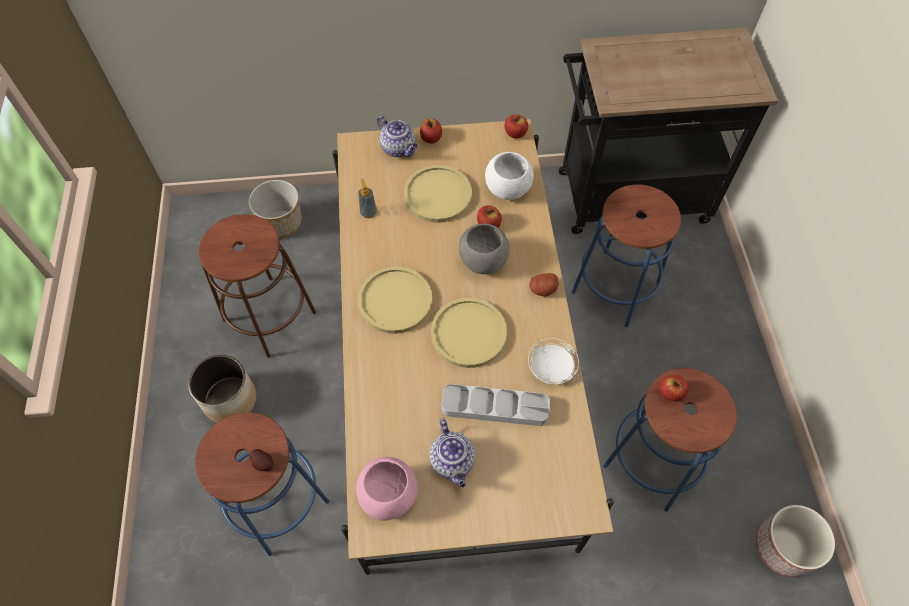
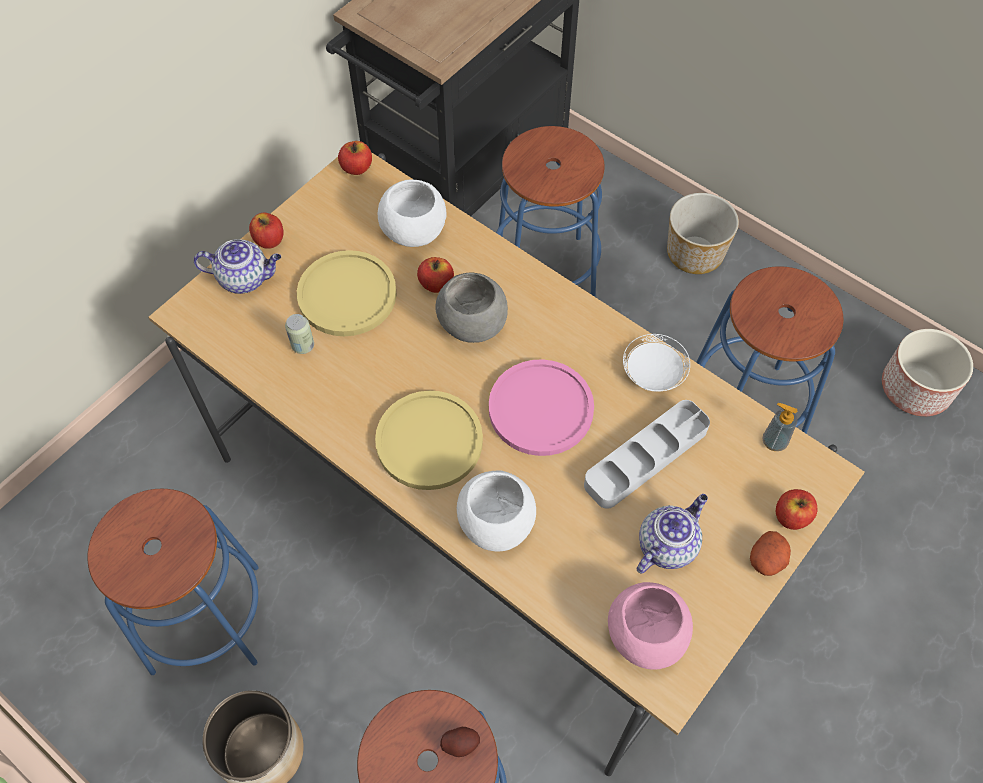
camera: 45 degrees left, 0 degrees up
(269, 316) = (205, 618): brown stool -> blue stool
(282, 222) = (101, 502): planter -> planter (695, 252)
(368, 212) = (290, 374): soap dispenser -> soap dispenser (774, 441)
(380, 369) = (495, 524): none -> white bowl
(389, 203) = (303, 345): none -> can
(453, 462) = (667, 544): teapot -> teapot turned 75 degrees counterclockwise
(469, 333) = (541, 408): yellow plate -> pink plate
(543, 289) = (562, 305): potato -> potato (767, 560)
(670, 392) = (756, 311): apple -> apple (791, 516)

